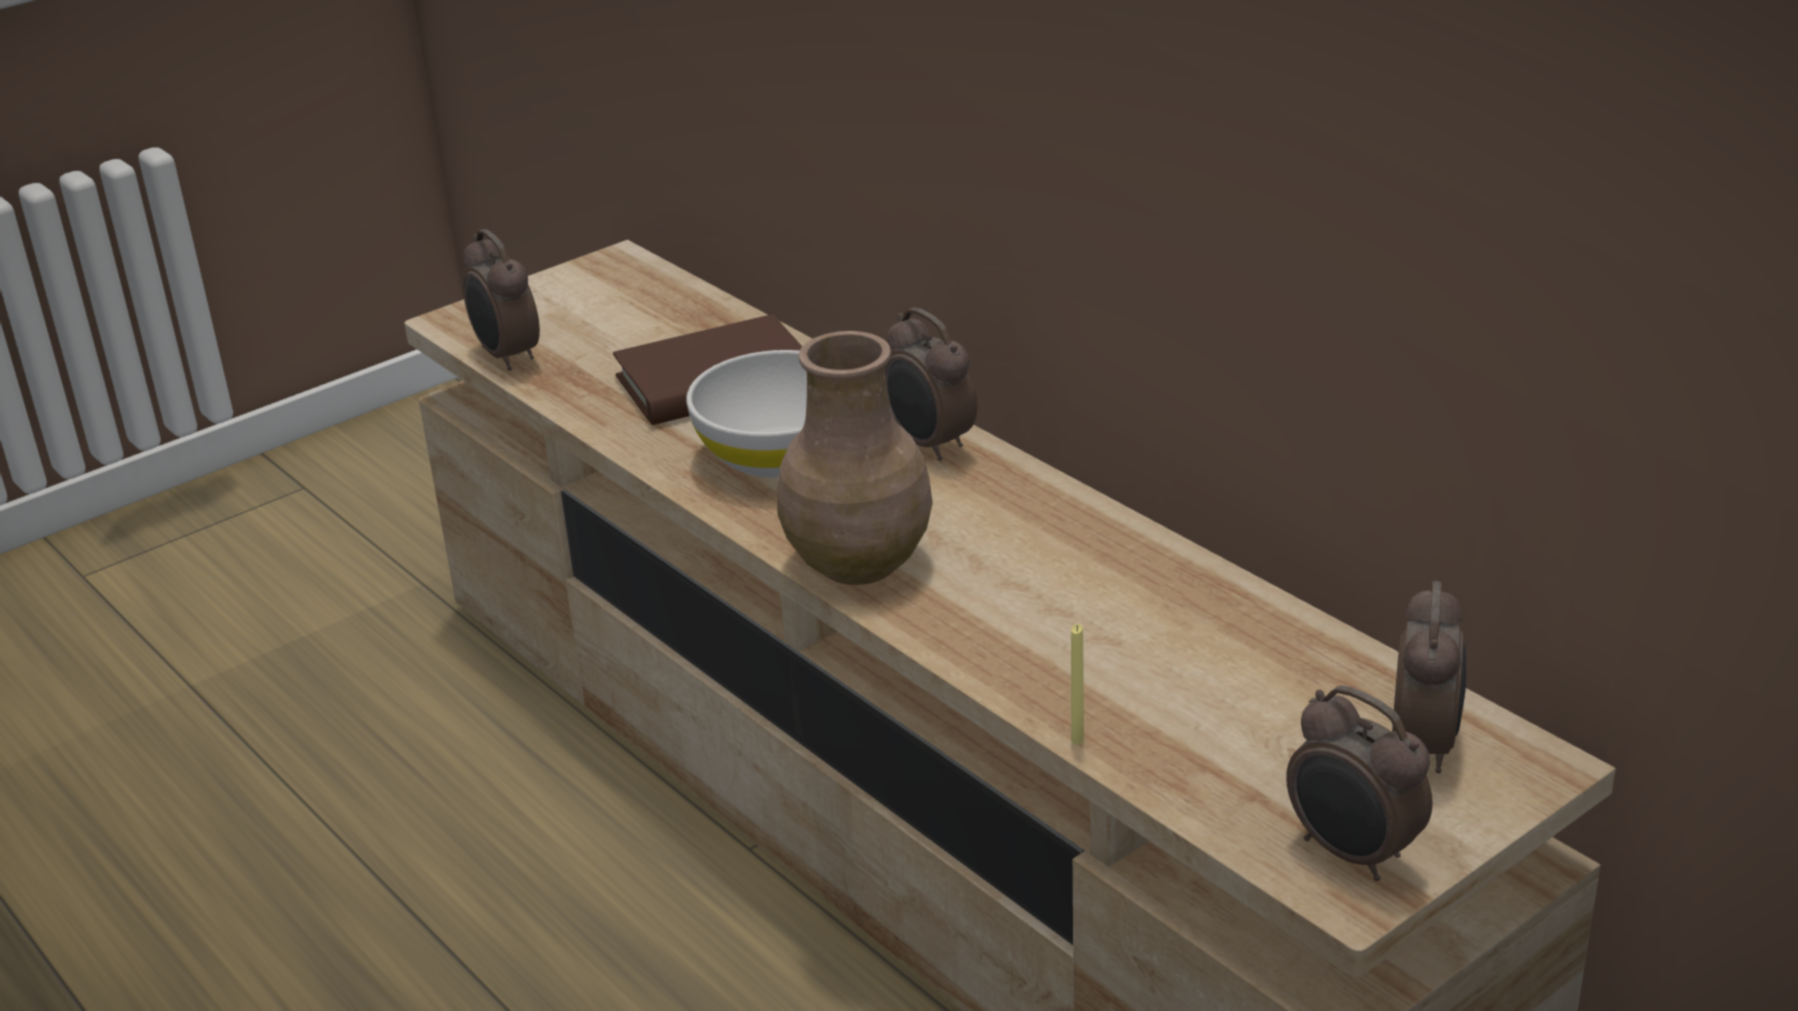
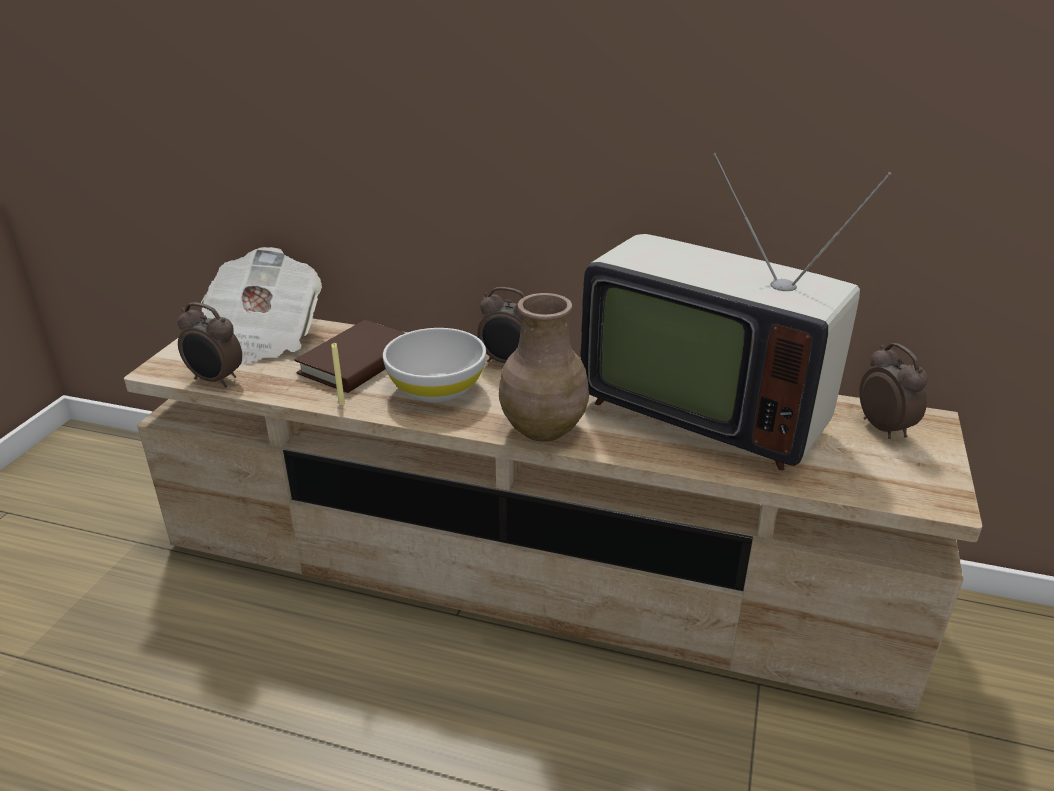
camera: 35 degrees left, 0 degrees up
(630, 306) = (263, 337): none -> newspaper
(1077, 741) = (751, 478): yellow candle -> yellow candle (341, 403)
(1146, 612) = (703, 409): none -> television
(1351, 854) = (923, 485): alarm clock -> none

